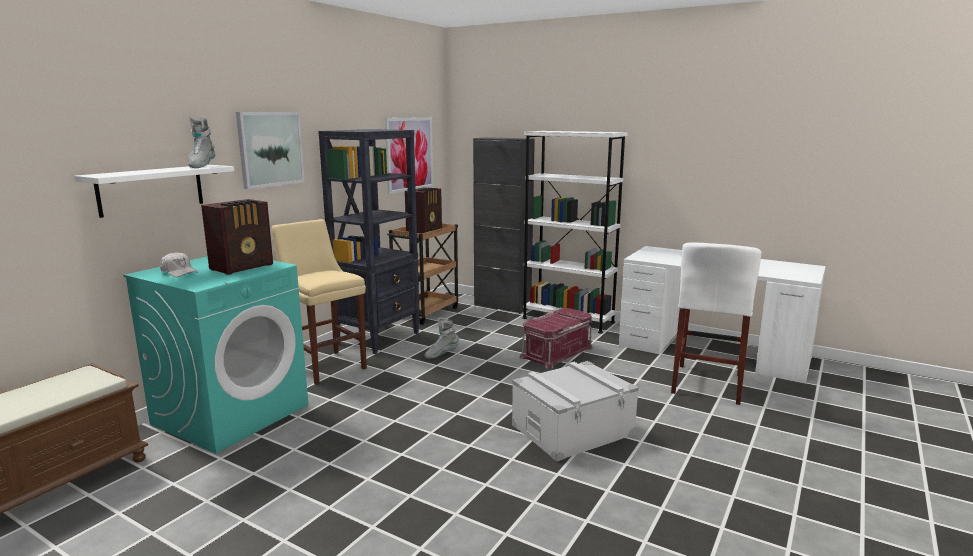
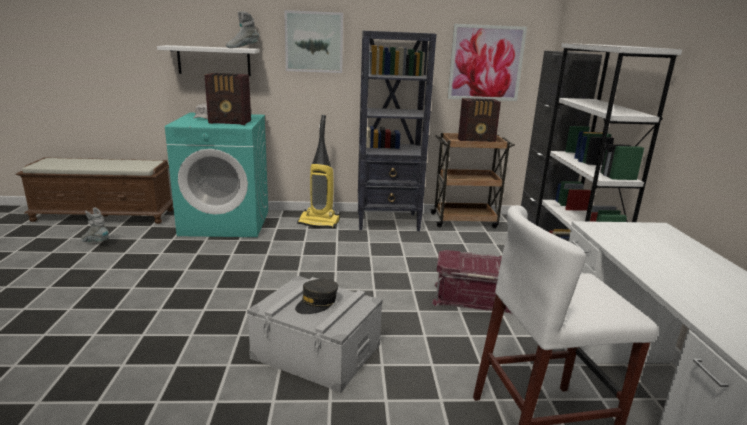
camera: 55 degrees right, 5 degrees up
(325, 366) = (319, 222): beige stool -> vacuum cleaner
(441, 354) = (392, 251): grey boot -> grey boot (96, 242)
(573, 382) = (317, 303): none -> grey cap

